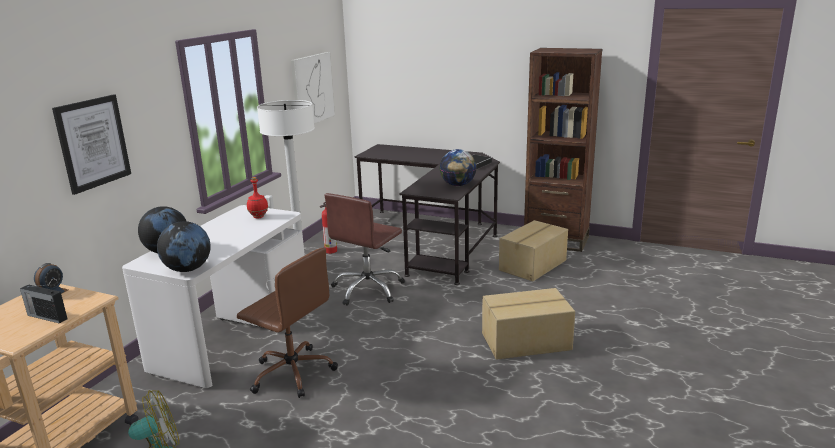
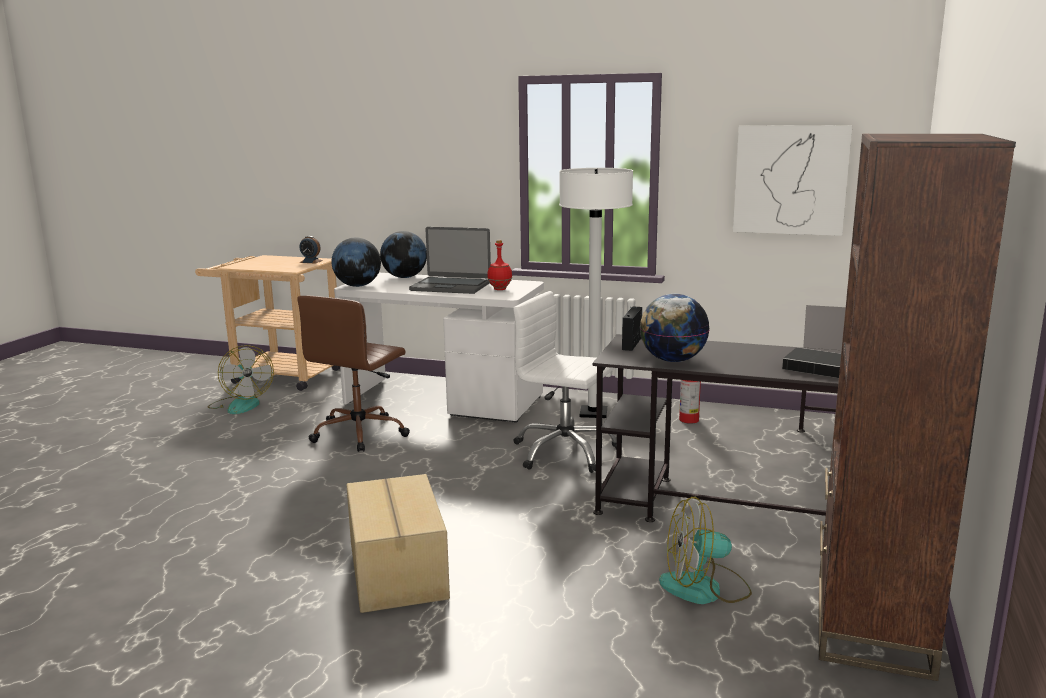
camera: 85 degrees right, 5 degrees down
(46, 317) = (268, 265): radio -> radio (632, 343)
(93, 143) = (400, 160): picture -> none
(231, 232) = (451, 286): none -> laptop
(368, 289) = (564, 452): brown office chair -> white office chair
(533, 265) = (705, 588): cardboard box -> fan

